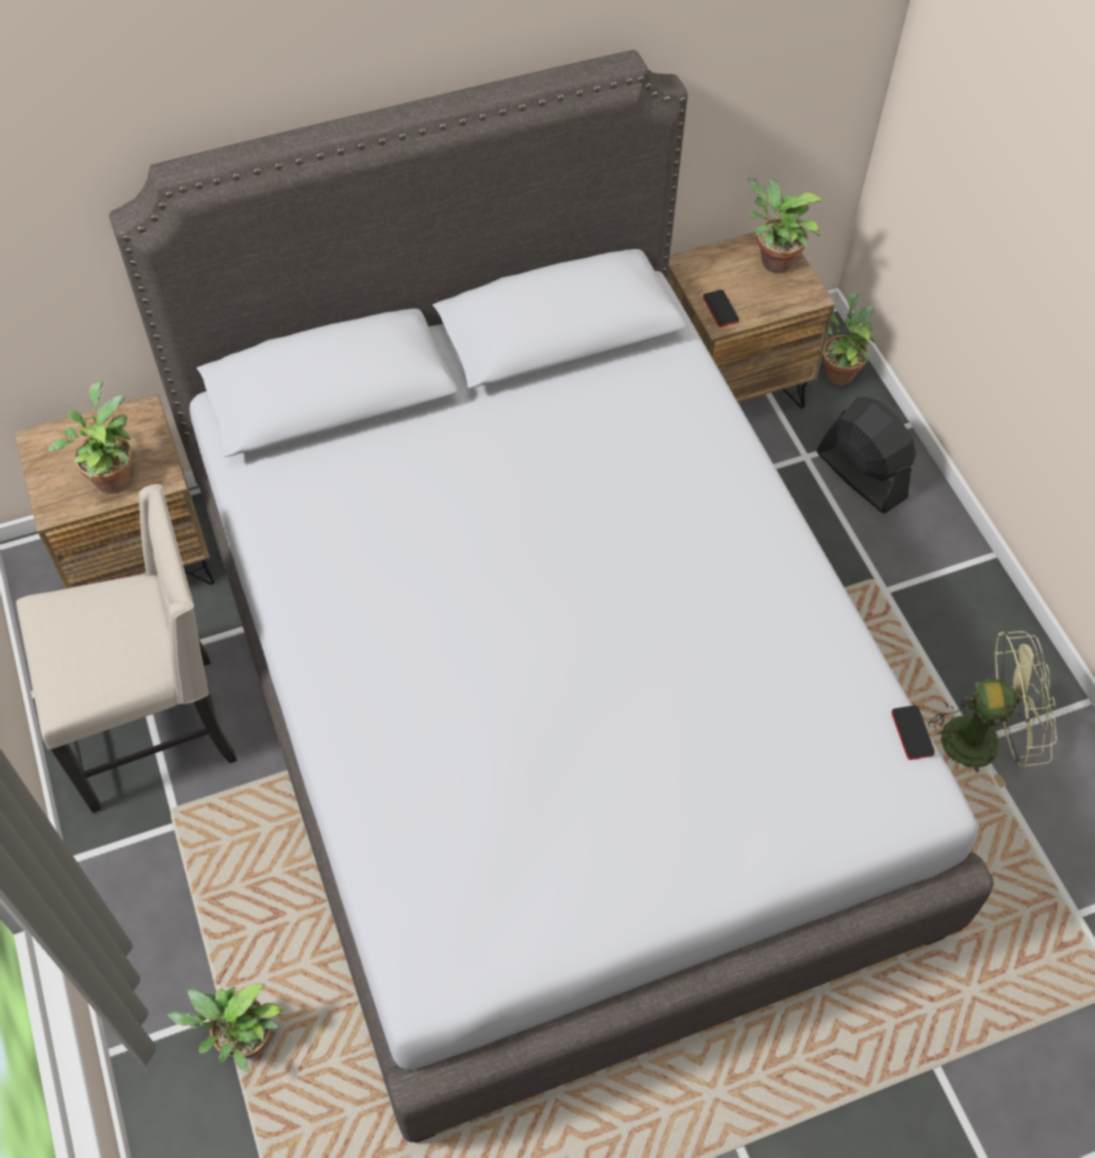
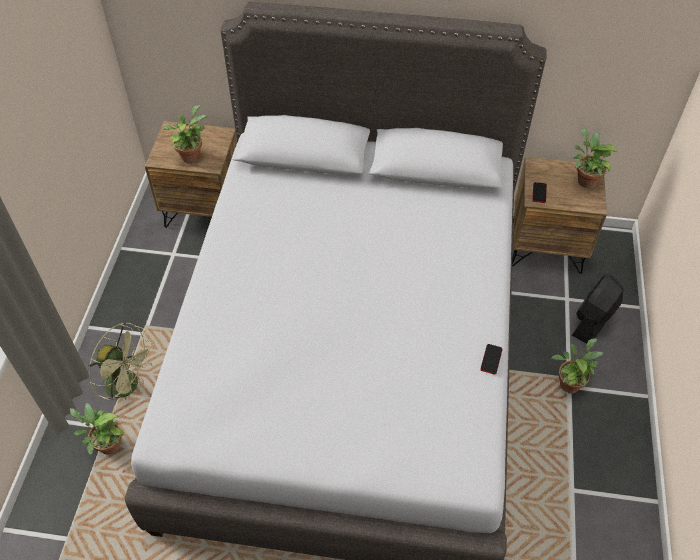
camera: 30 degrees right, 5 degrees down
(156, 728) = (163, 287): beige chair -> none
(837, 371) = (613, 263): potted plant -> potted plant (569, 383)
(861, 475) = (593, 321): black fan -> black fan turned 135 degrees counterclockwise
(912, 733) = (493, 443): phone -> phone (491, 359)
(983, 739) = (578, 490): green fan -> green fan (129, 386)

